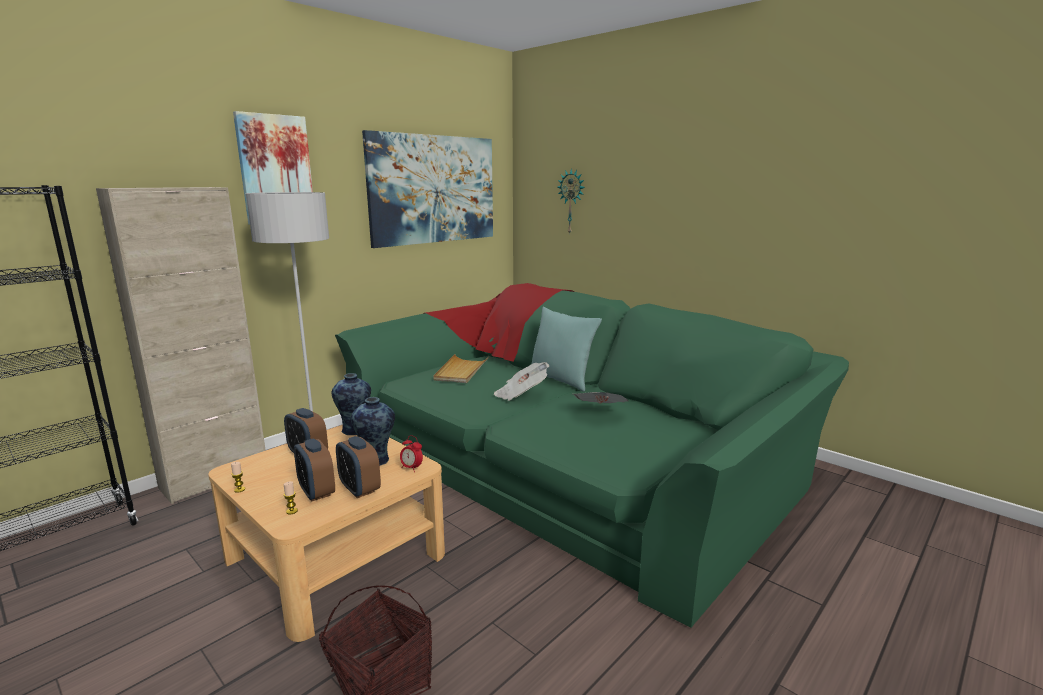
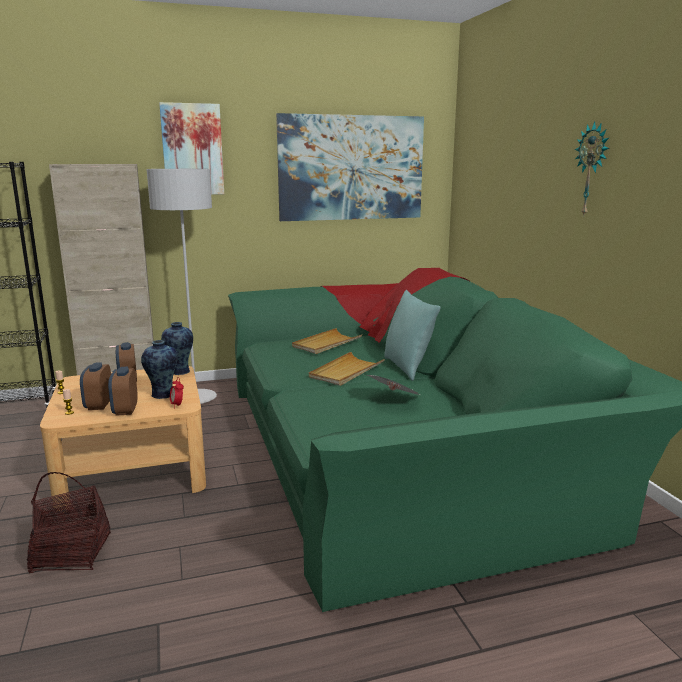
camera: 30 degrees right, 0 degrees up
(521, 395) = (346, 371): newspaper -> beige tray
(572, 202) = (492, 182): wall clock -> wall clock (592, 170)

